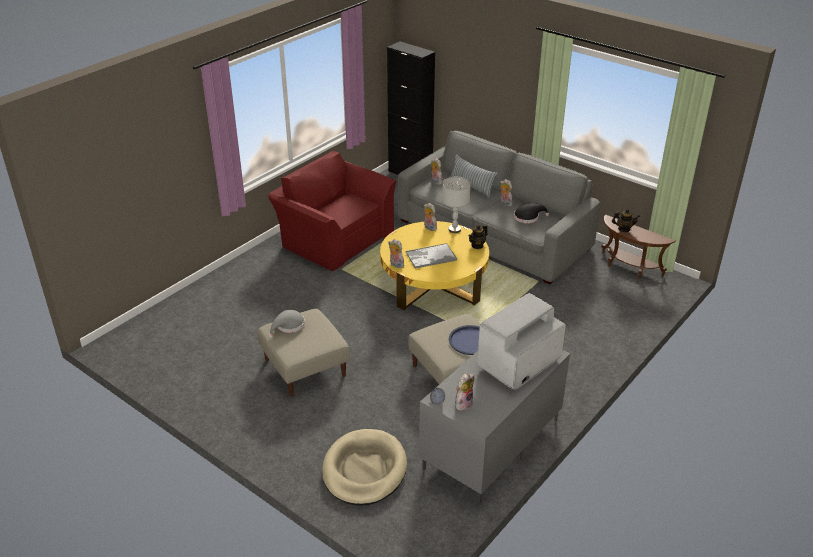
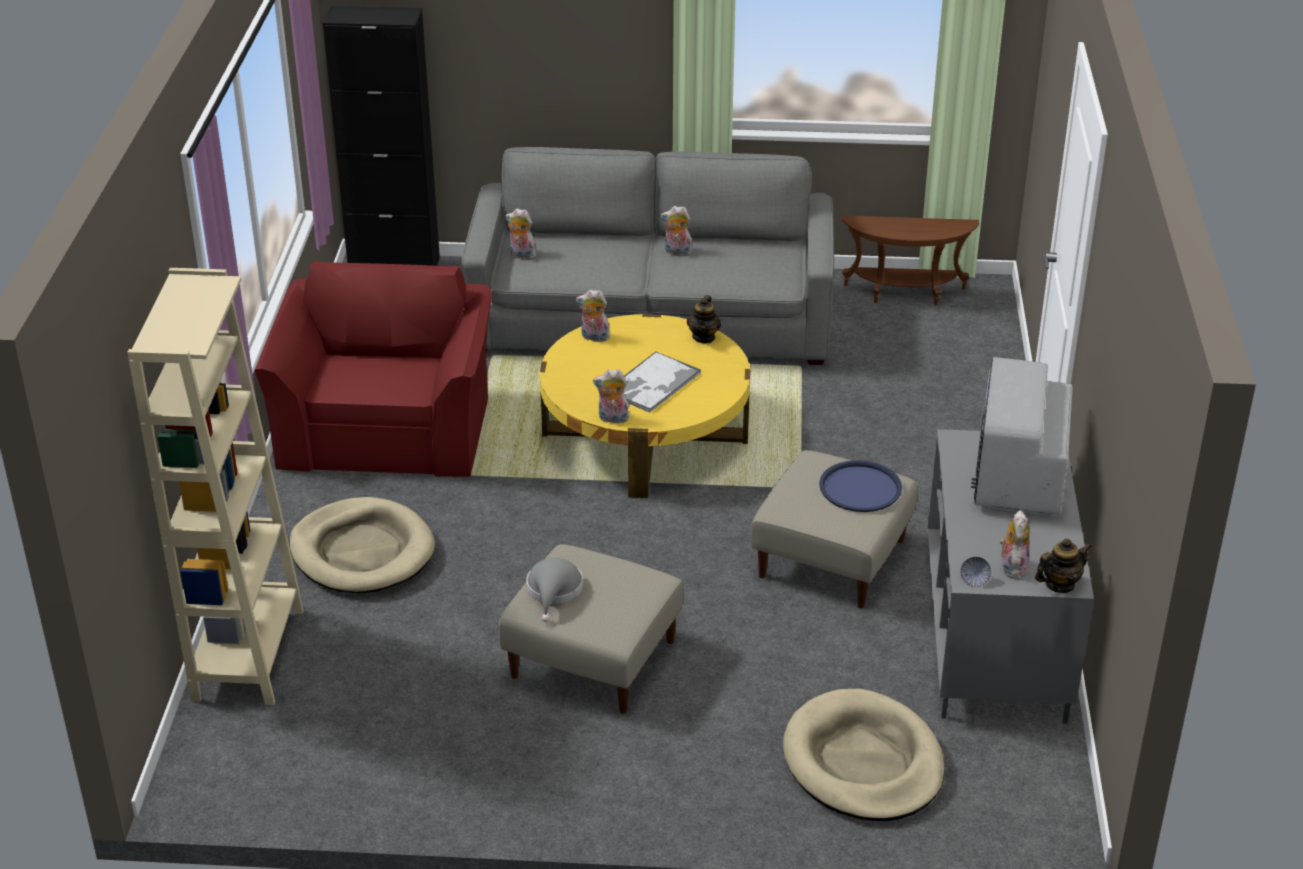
camera: 35 degrees left, 0 degrees up
(185, 304) = (248, 654): none -> beige bookcase
(268, 283) = (362, 552): none -> beige dog bed
(334, 237) = (387, 425): red armchair -> red armchair turned 90 degrees clockwise
(454, 230) = (638, 325): grey table lamp -> none
(471, 186) = (591, 242): pillow -> none
(528, 217) = (739, 261): black hat -> none
(623, 229) = (892, 229): teapot -> teapot (1059, 584)

